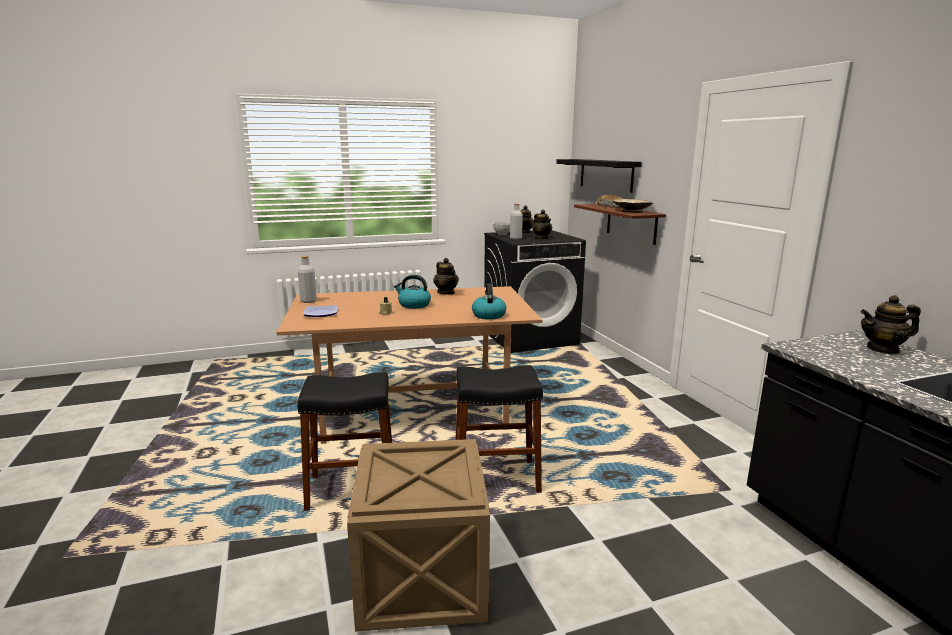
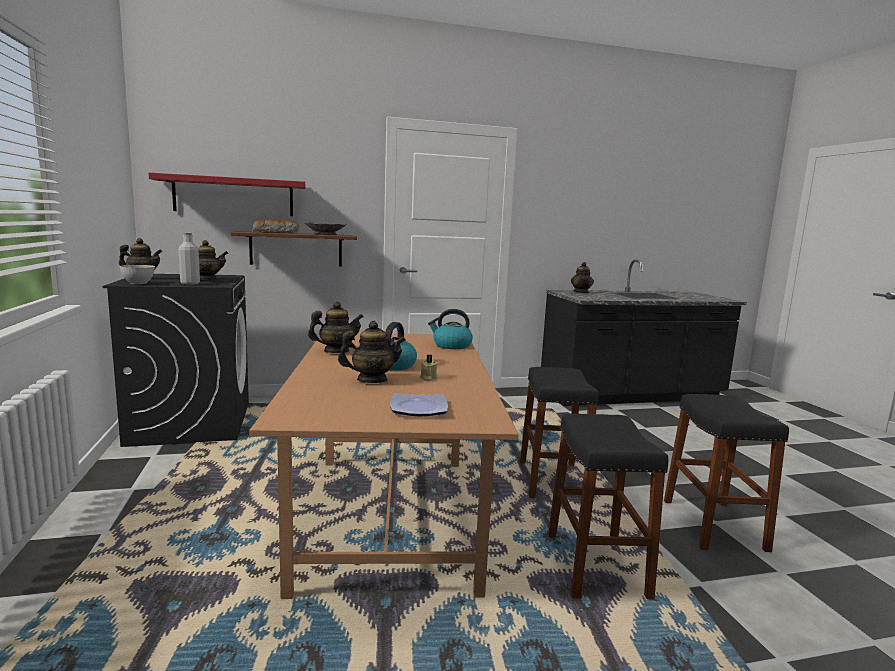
camera: 85 degrees left, 5 degrees down
(308, 301) = (325, 418): grey bottle -> none
(377, 303) = (371, 380): none -> teapot
(422, 578) = (713, 524): crate -> black stool
(606, 174) = (234, 196): black shelf -> red shelf

